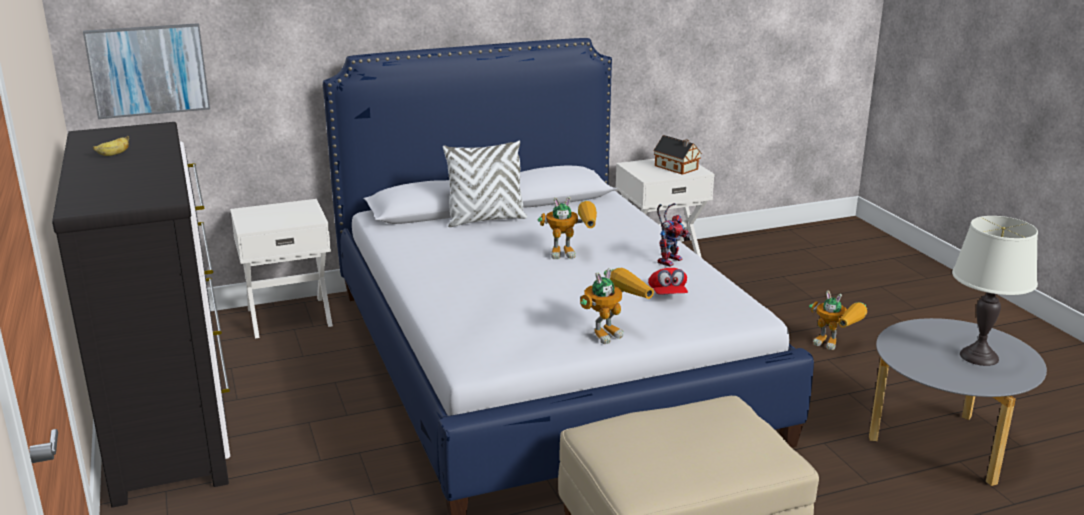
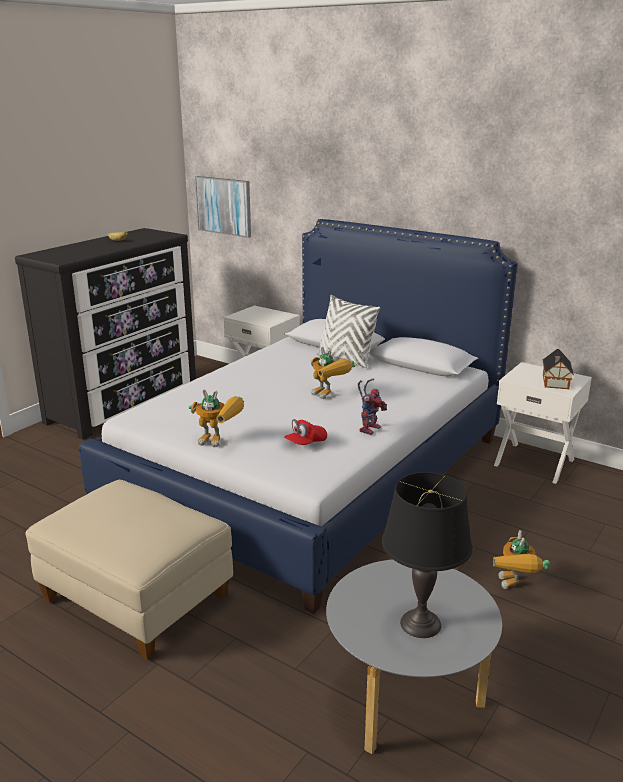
camera: 55 degrees right, 0 degrees up
(669, 259) = (369, 428): toy robot -> toy robot turned 60 degrees counterclockwise
(979, 357) = (420, 624): white table lamp -> black table lamp

